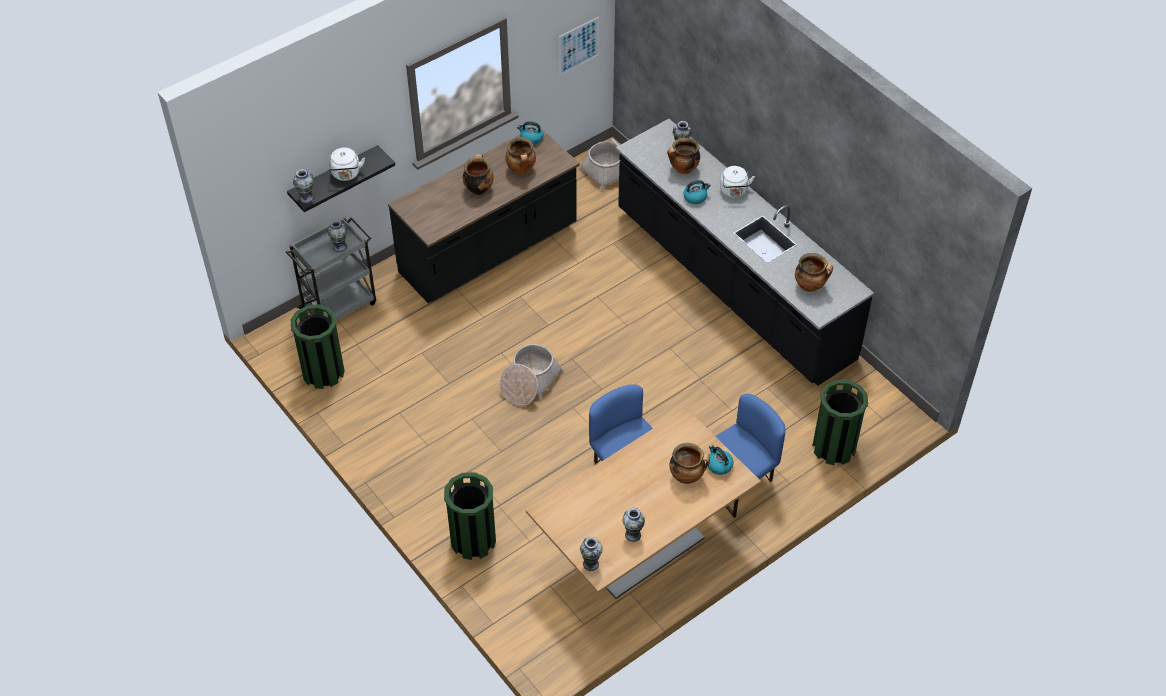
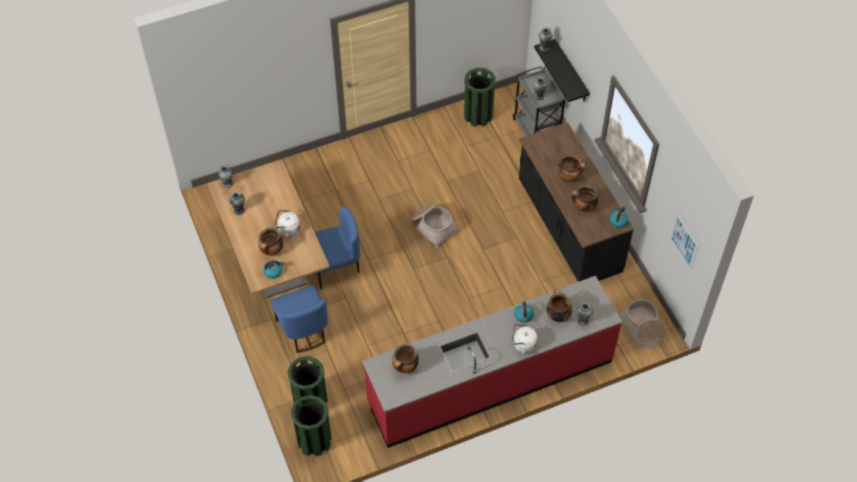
camera: 105 degrees right, 5 degrees up
(346, 174) = (562, 71): white kettle -> white kettle (288, 230)
(473, 540) = (314, 172): green trash can -> green trash can (314, 440)
(732, 284) = (490, 381): black counter -> red counter

